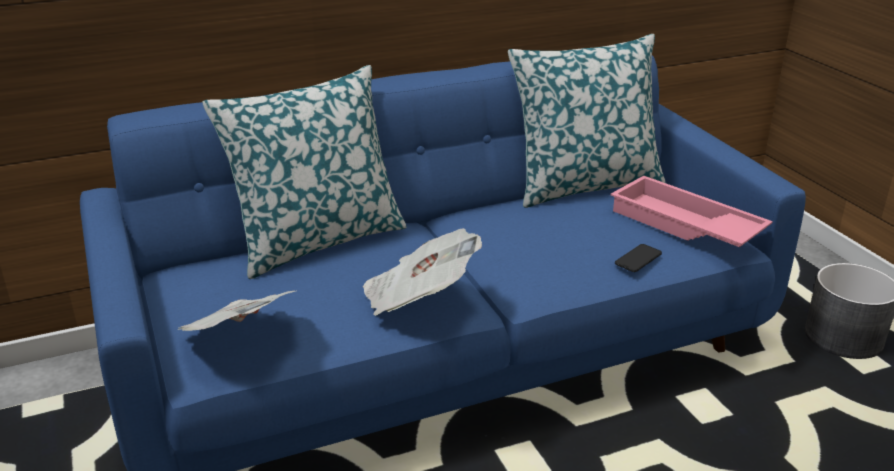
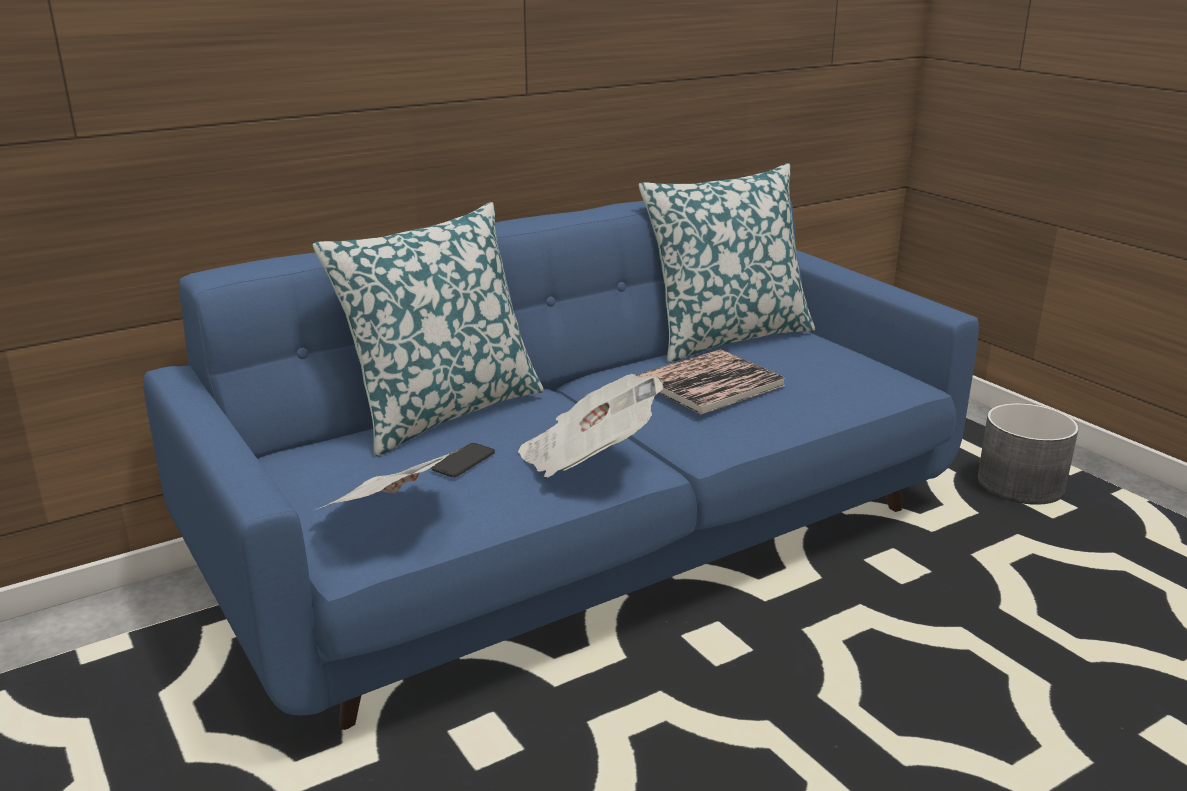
camera: 10 degrees left, 5 degrees down
(550, 232) = (710, 383): none -> book
(638, 258) = (816, 401): phone -> phone (463, 461)
(683, 225) = (852, 366): pink tray -> none

